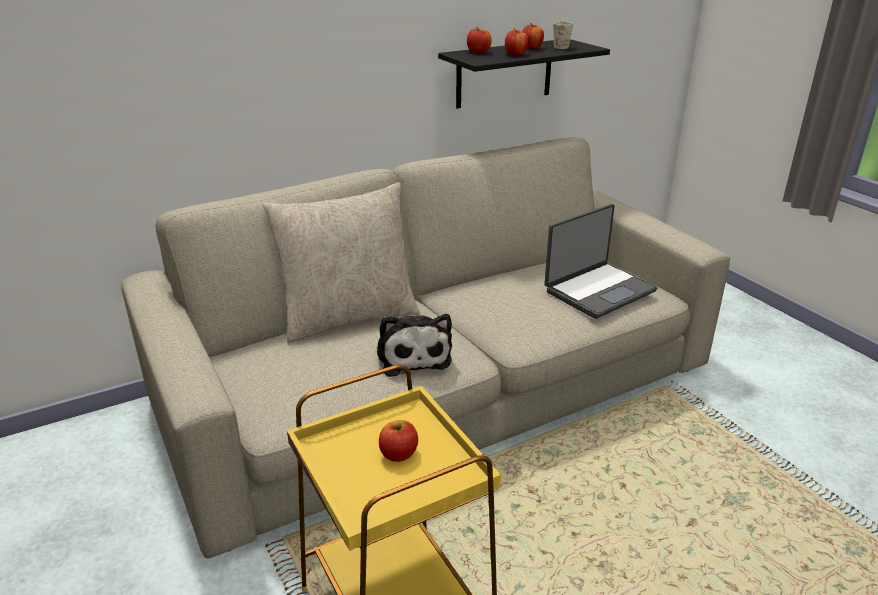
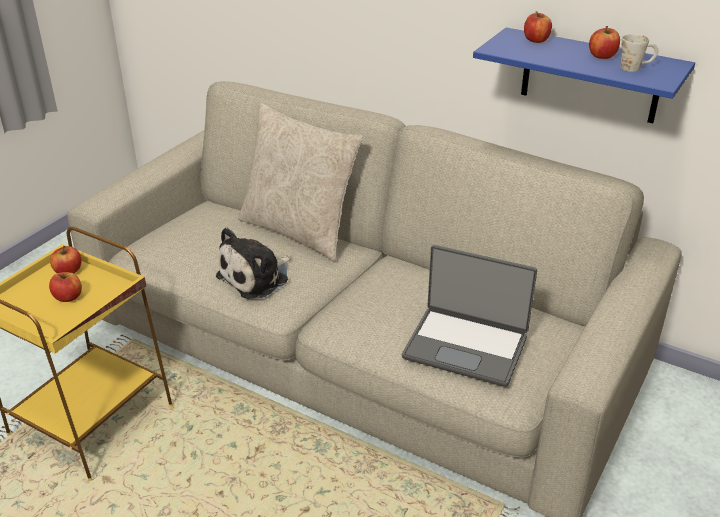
camera: 60 degrees right, 5 degrees up
(504, 73) = (590, 76): black shelf -> blue shelf
(515, 54) = (555, 56): apple -> apple (68, 271)

